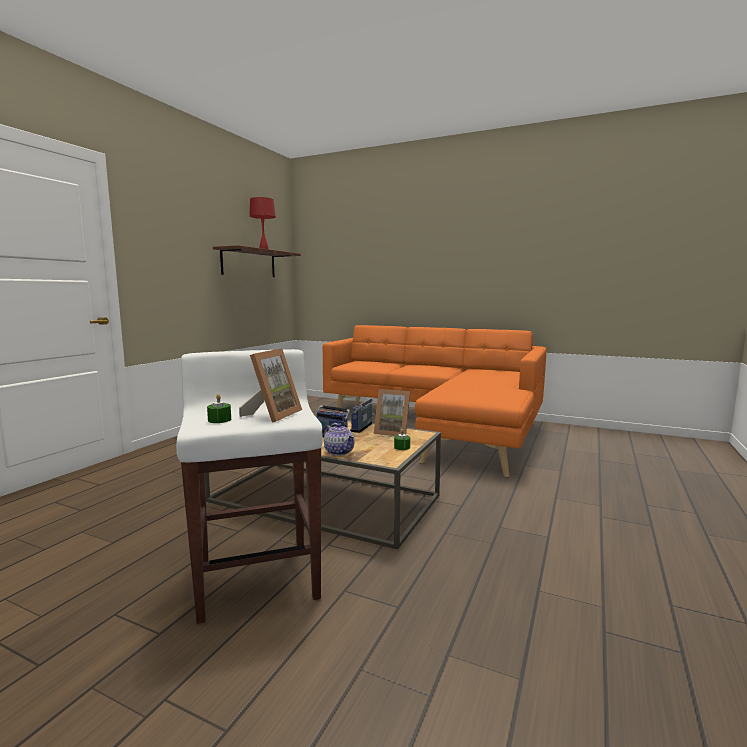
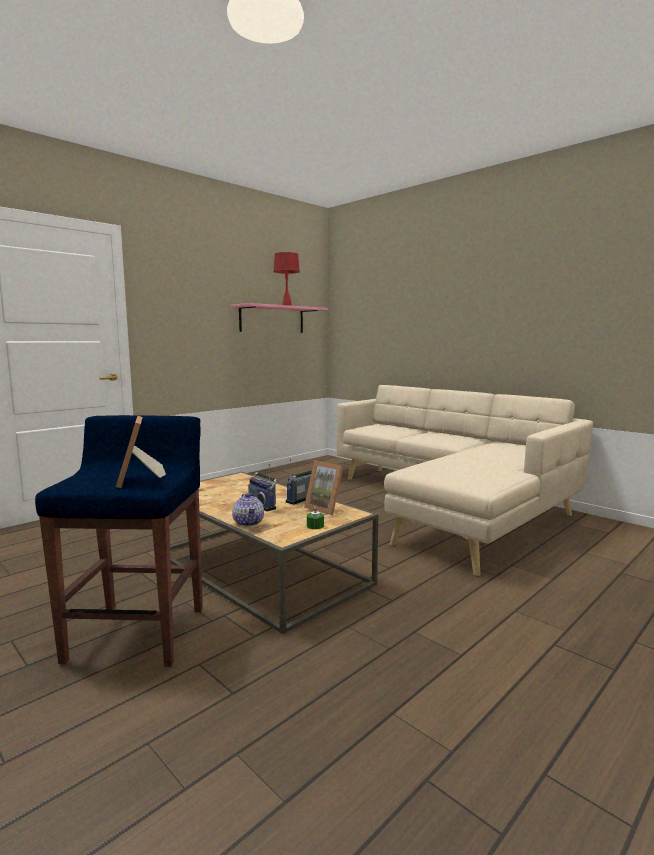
camera: 20 degrees right, 0 degrees up
(219, 420) = (89, 481): green candle -> none
(249, 263) = (272, 319): brown shelf -> pink shelf
(257, 576) = (139, 632): white stool -> blue stool
(272, 415) = (138, 480): picture frame -> picture frame turned 120 degrees clockwise
(442, 427) = (451, 507): orange sofa -> beige sofa

